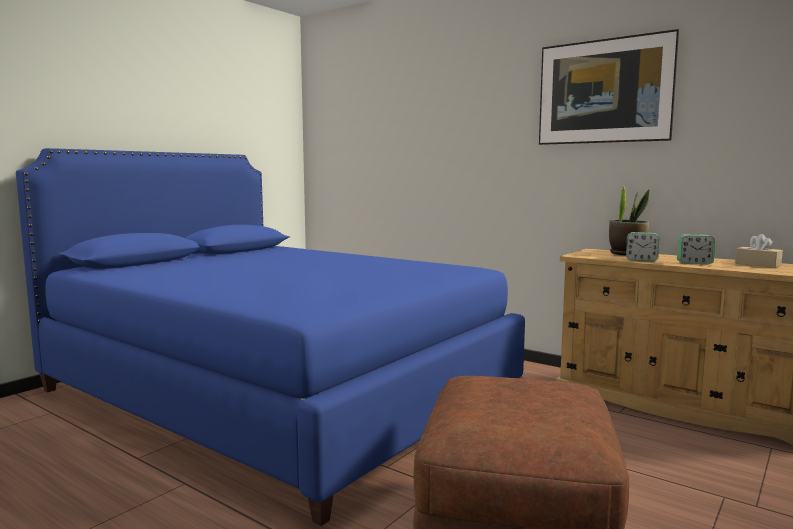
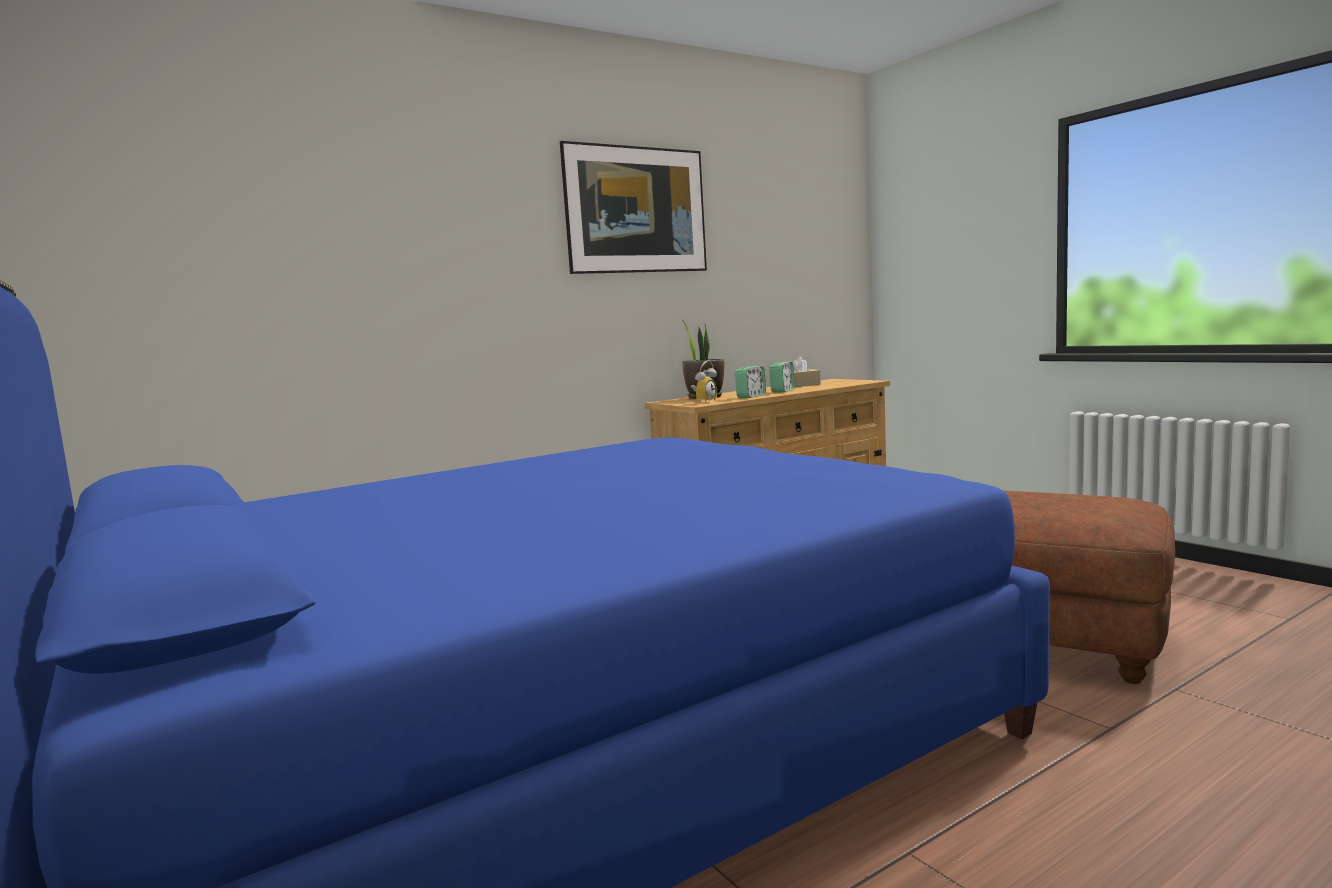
camera: 70 degrees left, 0 degrees up
(595, 255) = (704, 401): none -> alarm clock

